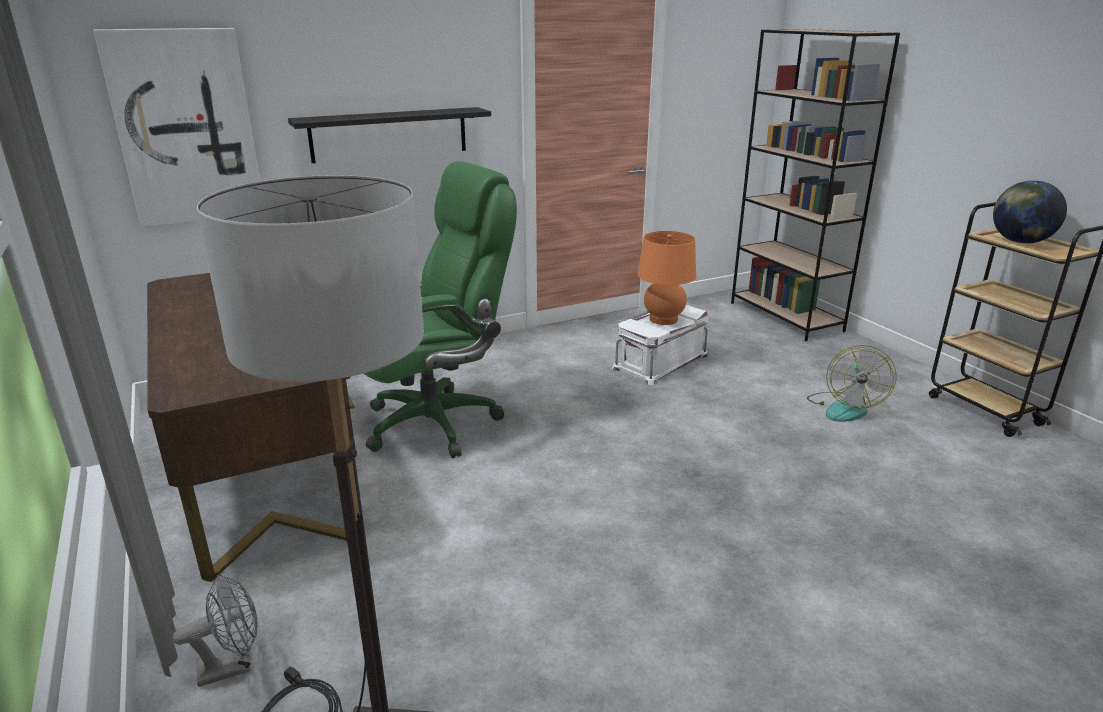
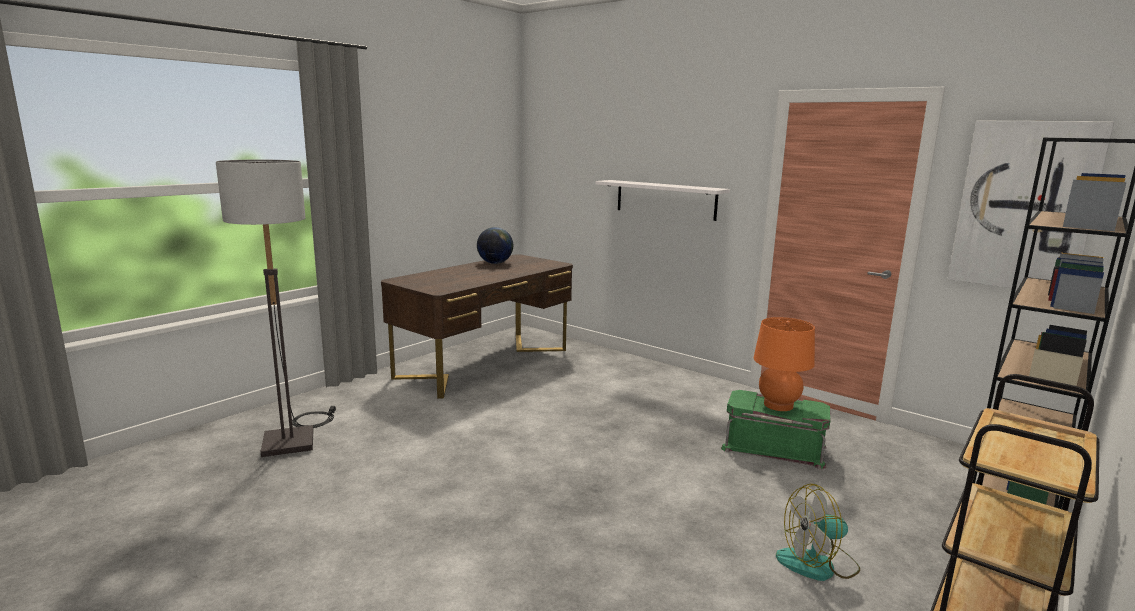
camera: 65 degrees right, 10 degrees down
(186, 128) = (564, 178): picture -> picture (1024, 206)
(233, 666) = (338, 399): grey fan -> none
(389, 134) = (665, 199): black shelf -> white shelf
(434, 423) = (572, 389): green office chair -> none
(660, 361) = (774, 447): white storage box -> green storage box
(1020, 242) = (1027, 442): globe -> globe (495, 263)

